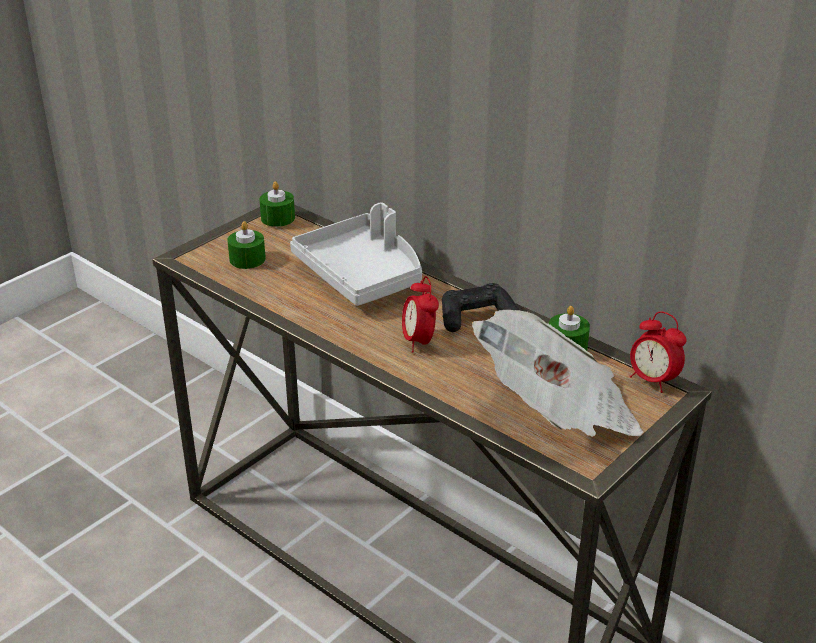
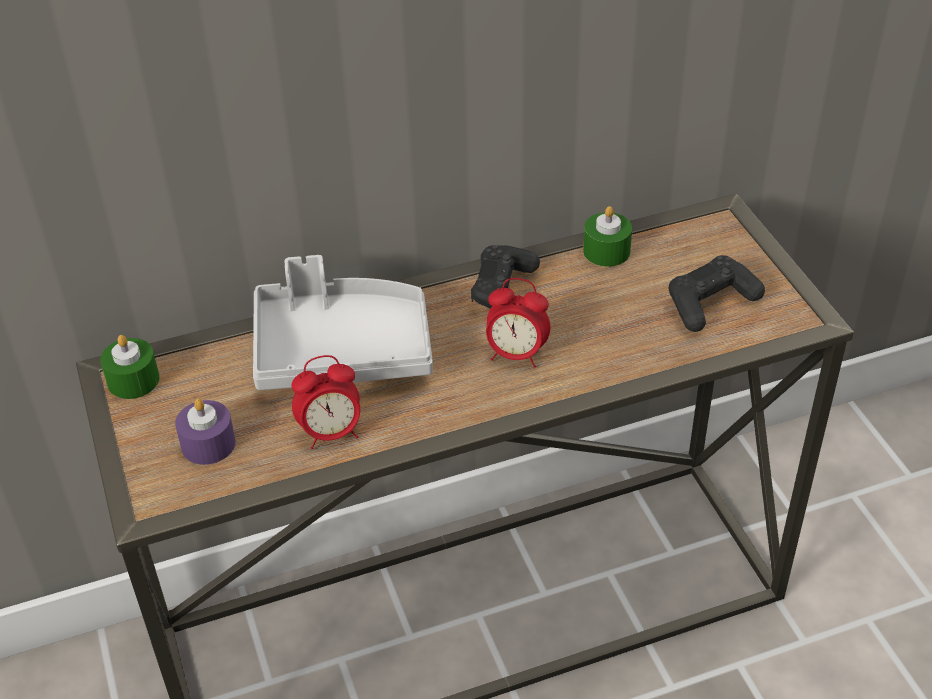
camera: 60 degrees left, 10 degrees up
(247, 259) = (208, 444): green candle -> purple candle
(557, 412) = (710, 303): newspaper -> black game controller
(652, 380) = (700, 221): alarm clock -> alarm clock (331, 433)

